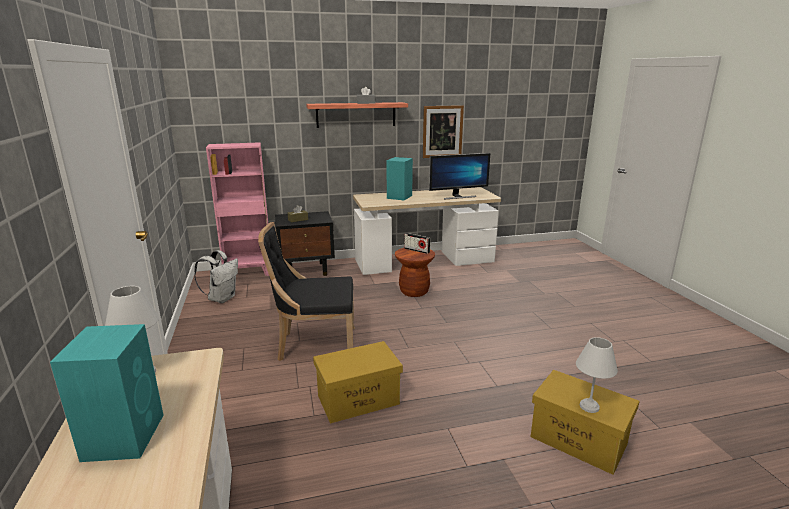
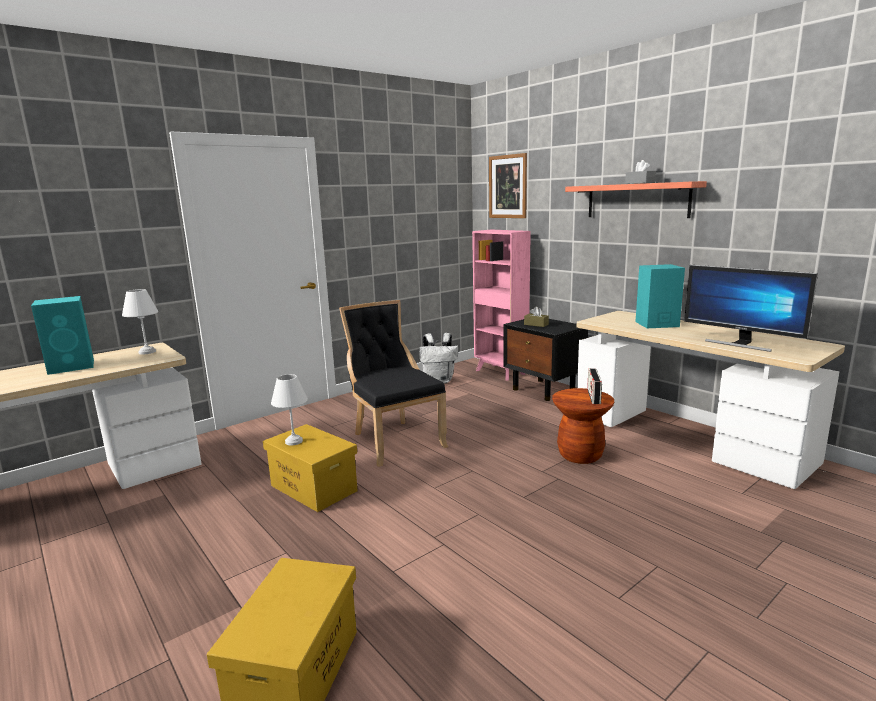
camera: 65 degrees right, 5 degrees down
(442, 131) = (774, 231): picture -> picture (508, 186)
(590, 407) = (262, 612): white table lamp -> white table lamp (293, 442)

